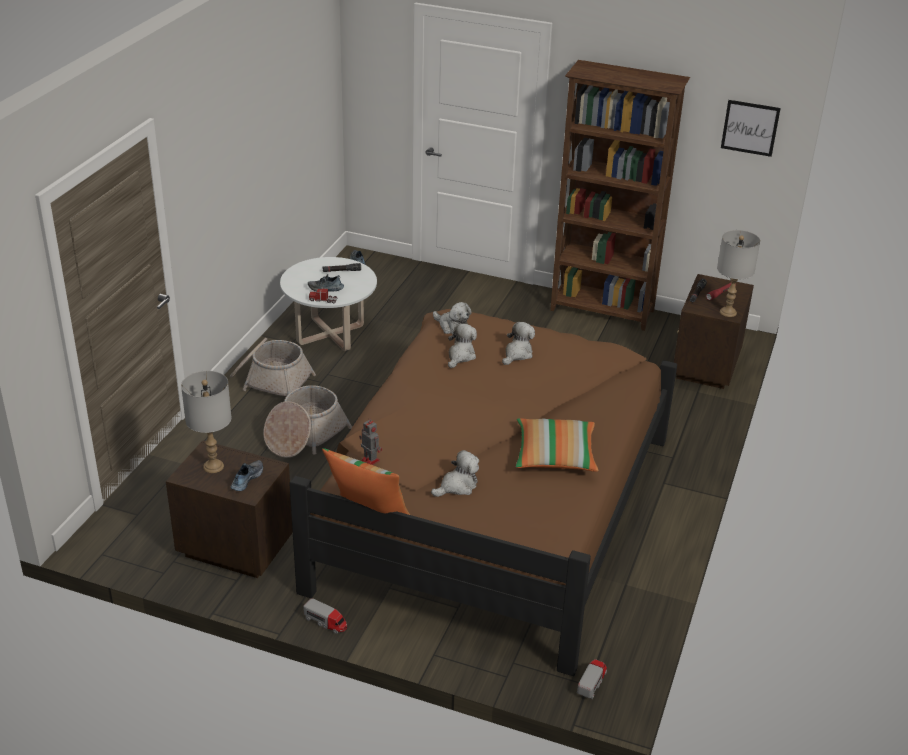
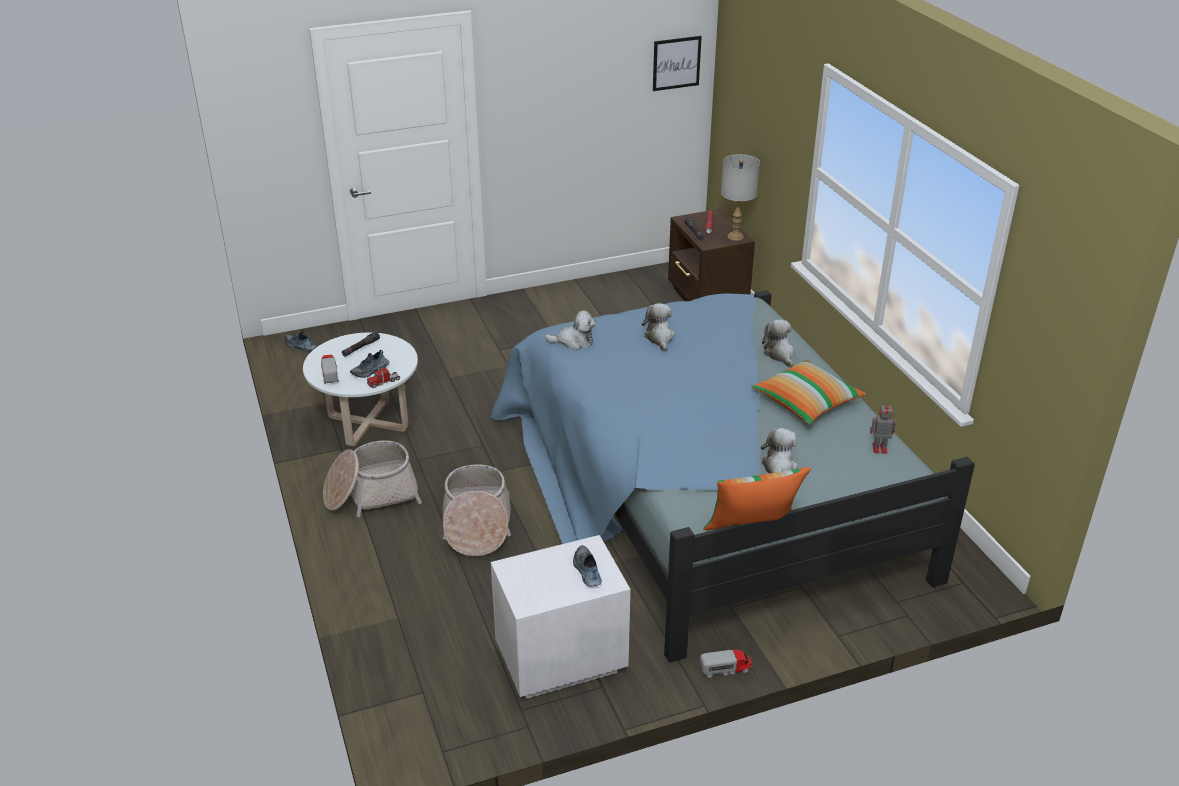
camera: 40 degrees left, 0 degrees up
(213, 466) = (540, 578): grey table lamp -> none
(234, 547) = (558, 660): brown nightstand -> white nightstand
(369, 460) = (687, 486): toy robot -> toy robot (878, 448)
(460, 356) = (619, 362): plush toy -> plush toy (780, 354)
(487, 502) = (704, 491): brown bed -> blue bed
(591, 683) = (963, 579): toy truck -> toy truck (330, 374)
(602, 311) = (574, 292): brown bookcase -> none

